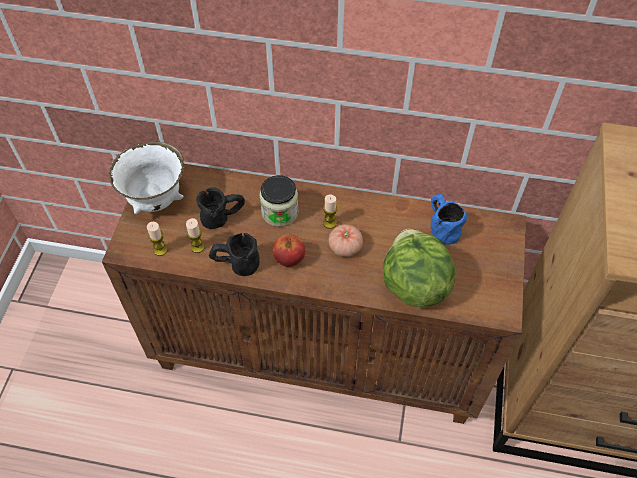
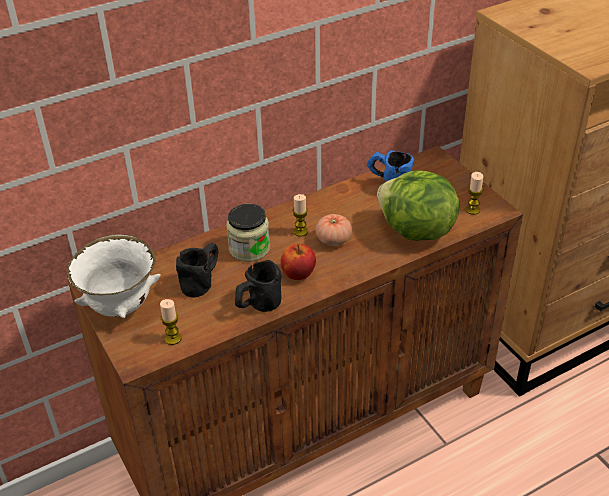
camera: 40 degrees left, 15 degrees down
(197, 247) = (206, 315): candle -> candle (472, 210)

